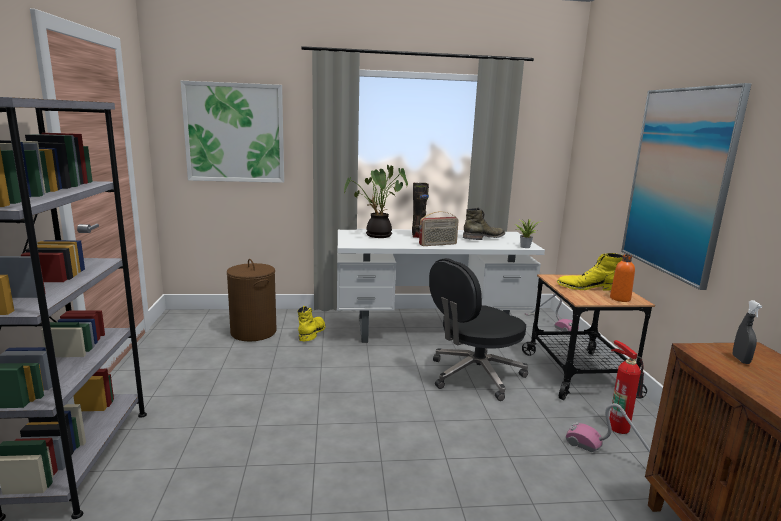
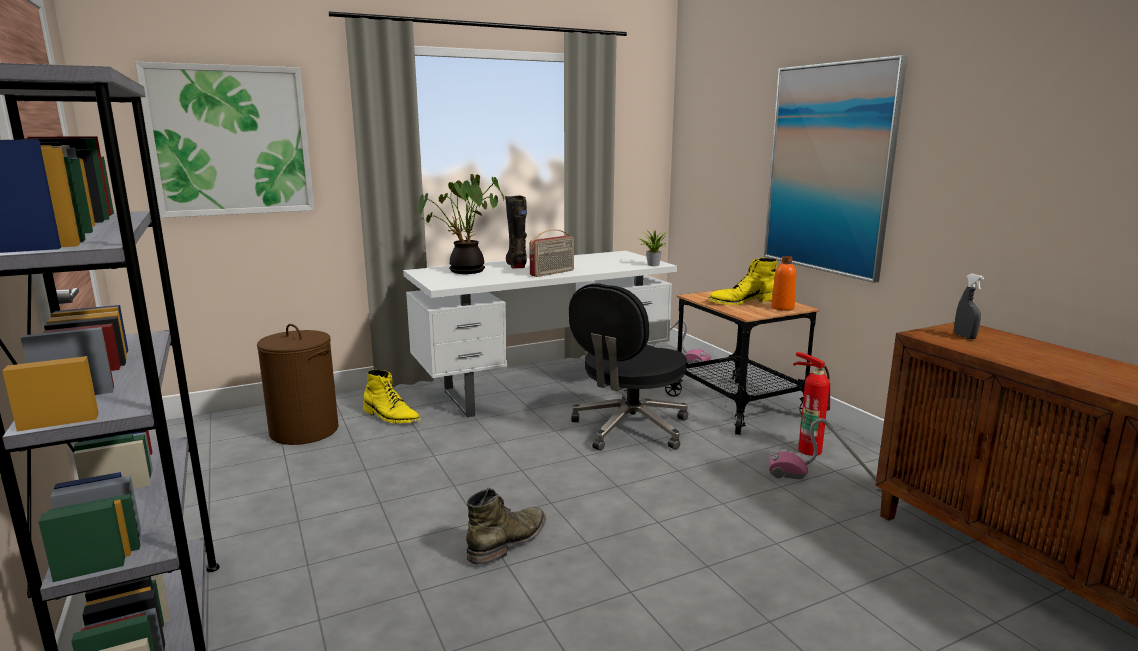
camera: 20 degrees left, 0 degrees up
(312, 332) = (391, 417): yellow boot -> yellow boot turned 135 degrees clockwise
(484, 238) = (598, 260): green boot -> green boot (509, 541)

